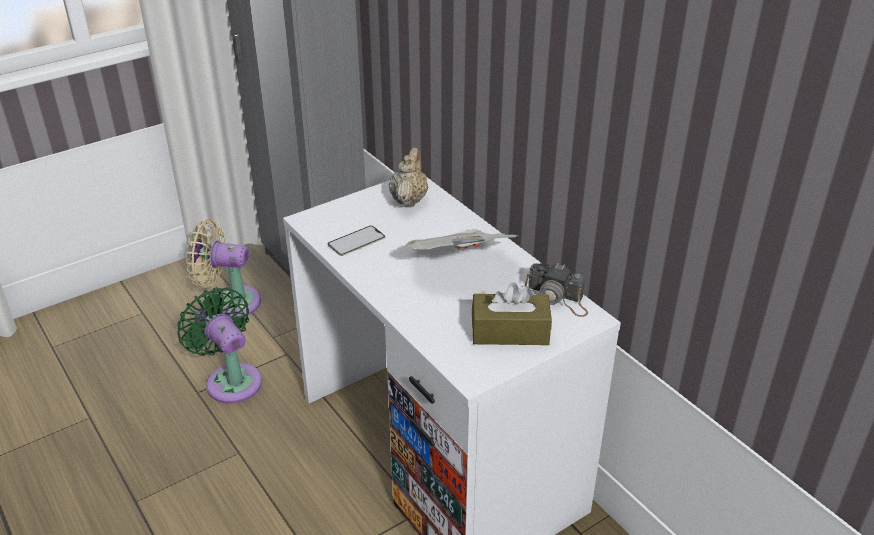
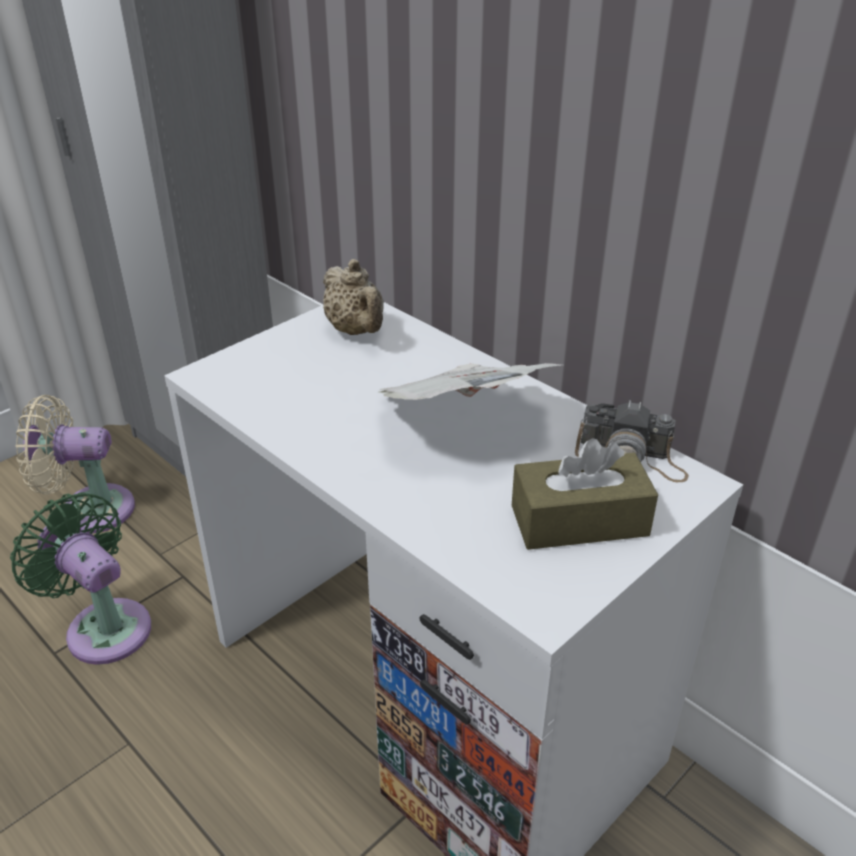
camera: 10 degrees left, 0 degrees up
(356, 241) = (290, 400): phone -> none
(409, 199) = (356, 331): beige teapot -> beige teapot turned 150 degrees clockwise

